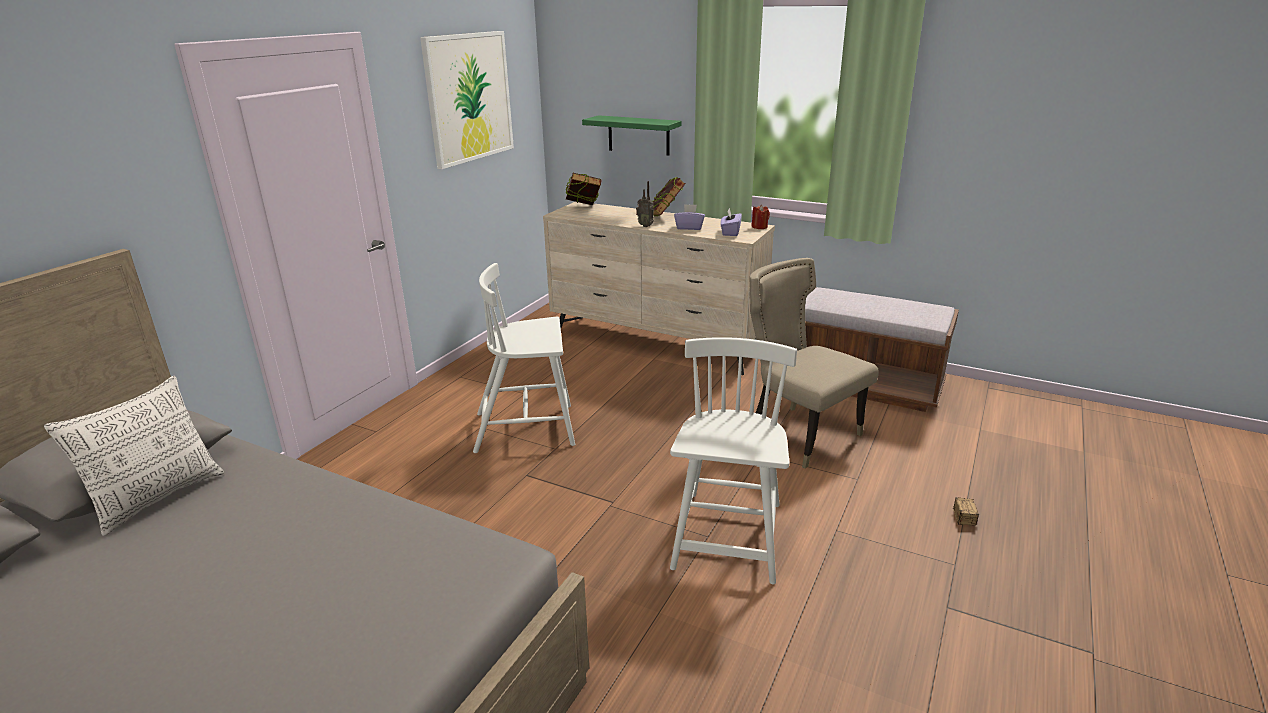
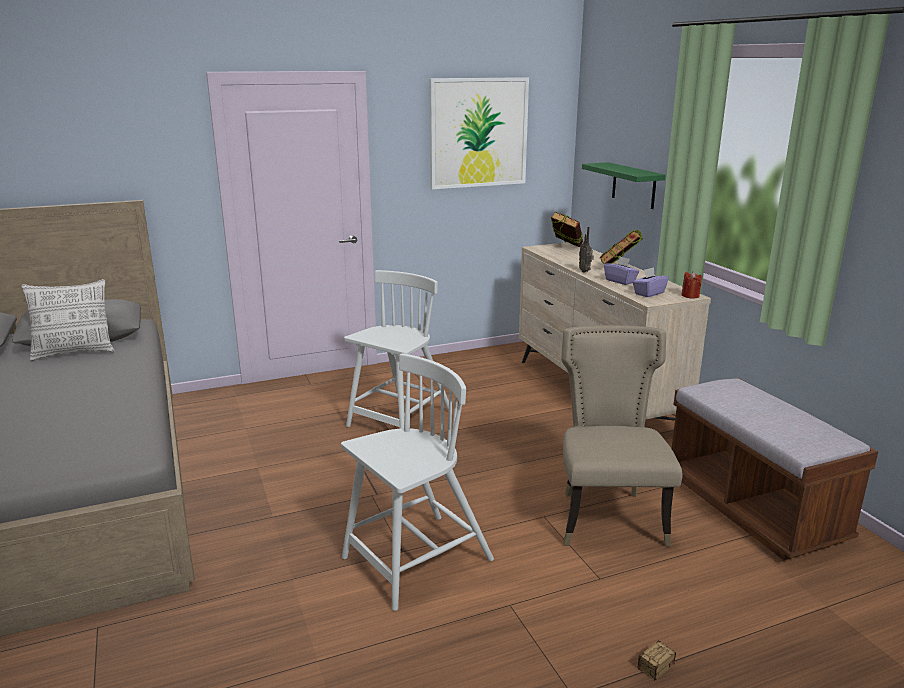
camera: 40 degrees right, 5 degrees down
(527, 428) = (399, 419): white chair -> white chair turned 90 degrees clockwise

